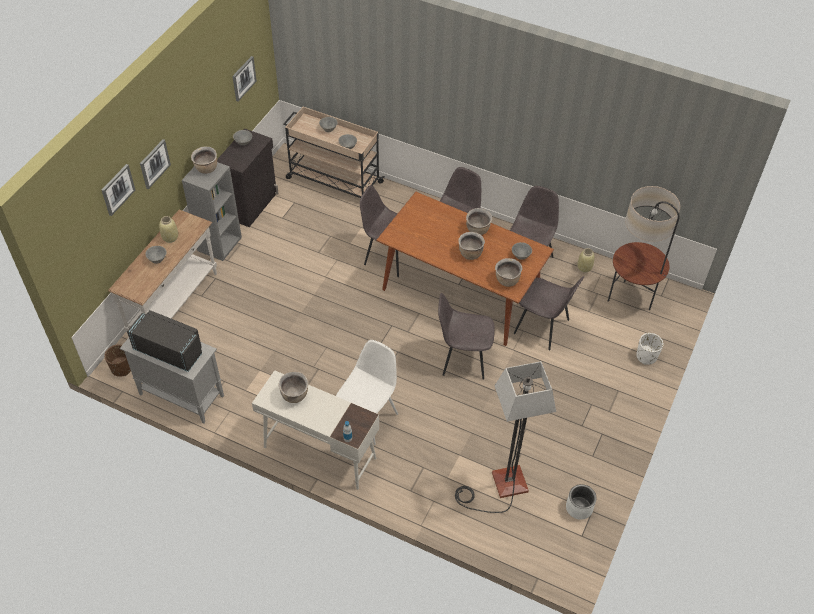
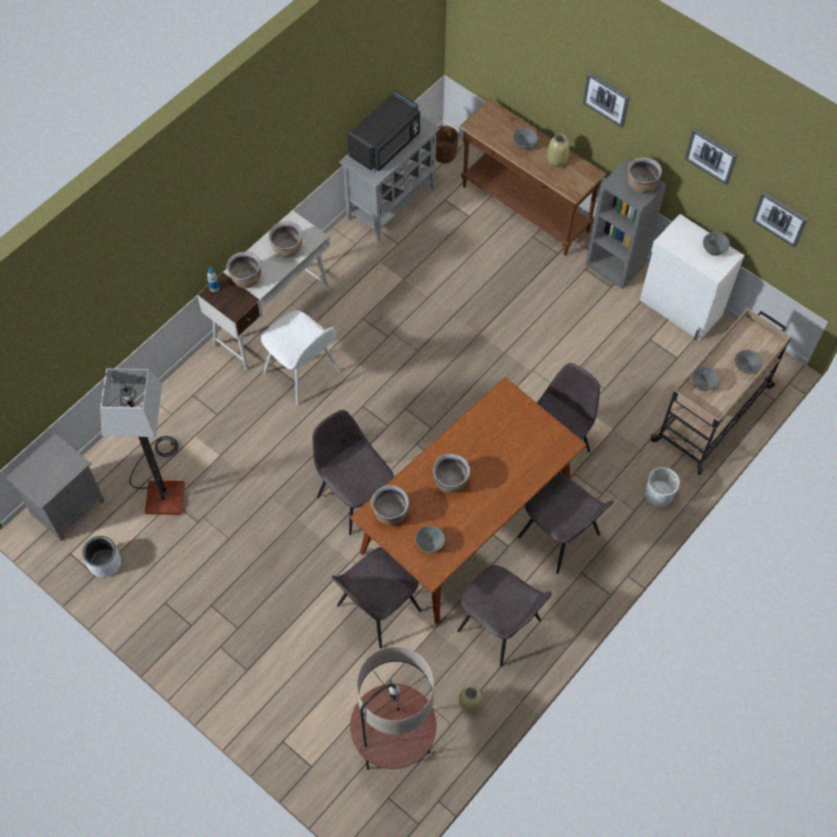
camera: 105 degrees right, 10 degrees up
(117, 189) = (551, 51): picture -> picture (711, 155)
(175, 305) = (524, 209): white console table -> brown console table
(252, 205) = (680, 308): black cabinet -> white cabinet
(463, 358) = (355, 496): grey chair -> grey chair turned 60 degrees counterclockwise
(478, 230) = (491, 503): brown cooking pot -> brown cooking pot (246, 279)
(542, 553) = (67, 505): none -> grey nightstand
(646, 356) = (288, 730): white planter -> white planter (658, 495)

